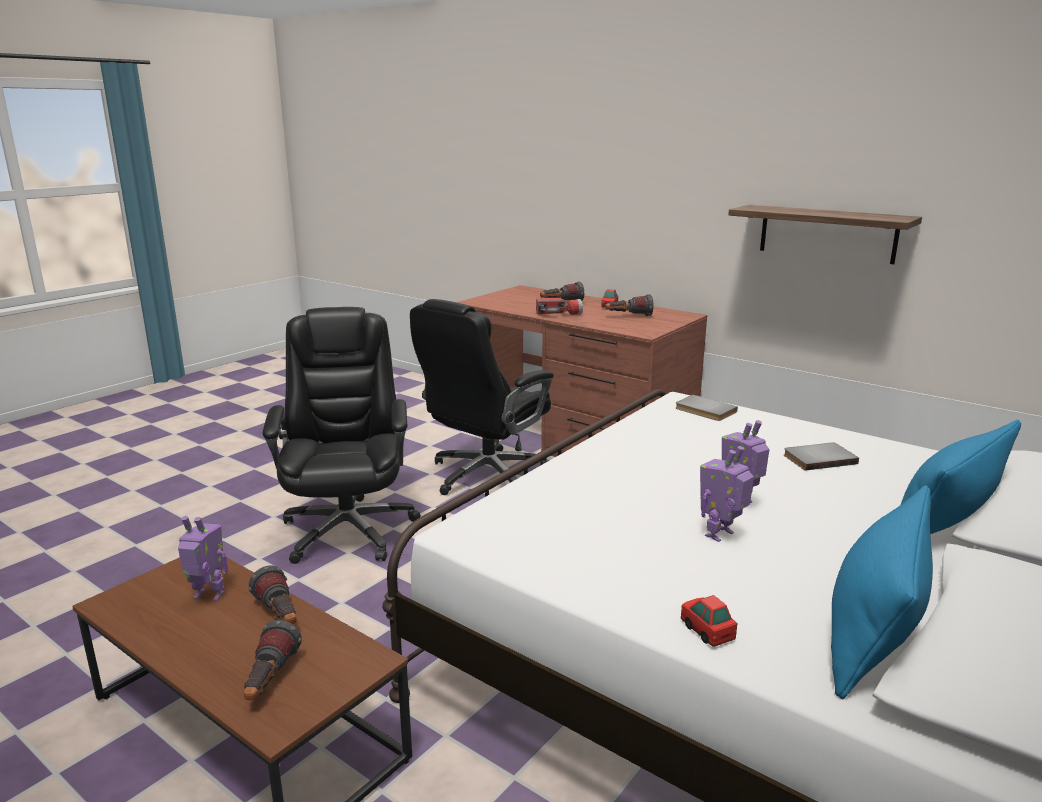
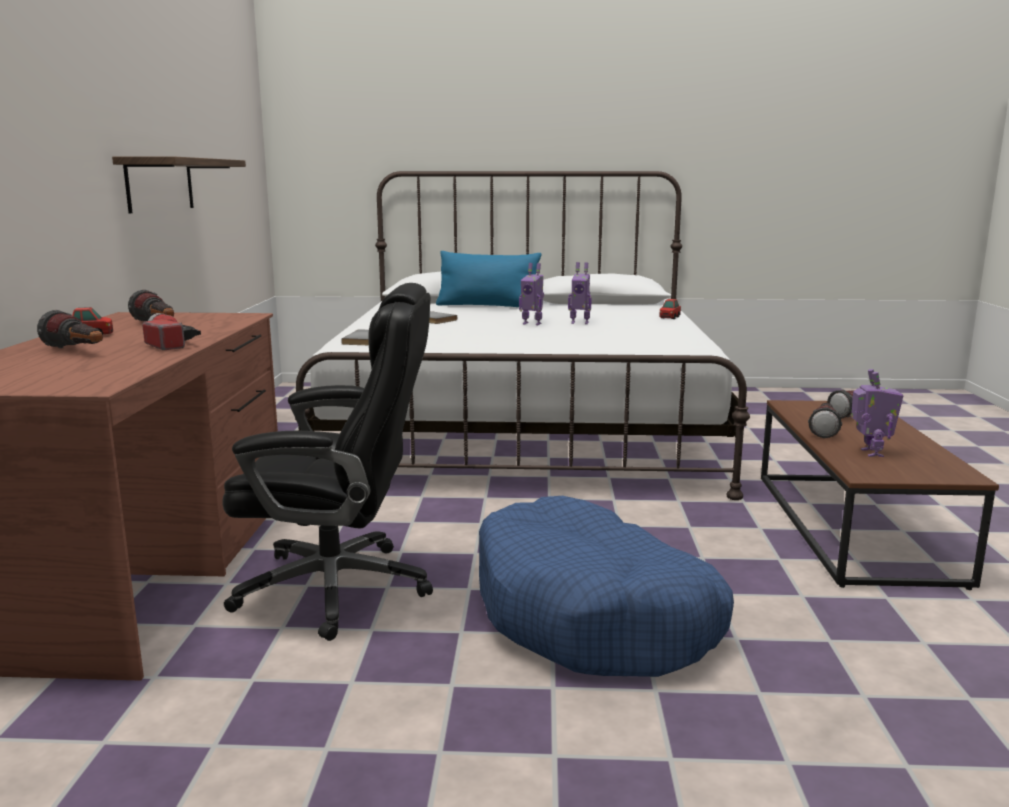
camera: 125 degrees left, 5 degrees down
(208, 596) = (870, 453): toy robot -> toy robot turned 150 degrees counterclockwise
(348, 529) = (594, 615): black office chair -> blue dog bed
(873, 632) = (616, 307): blue pillow -> none

